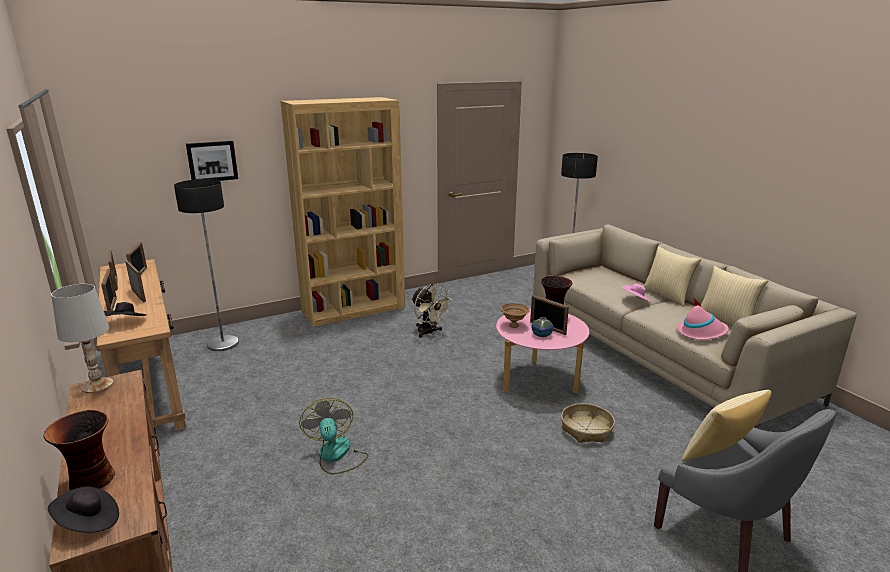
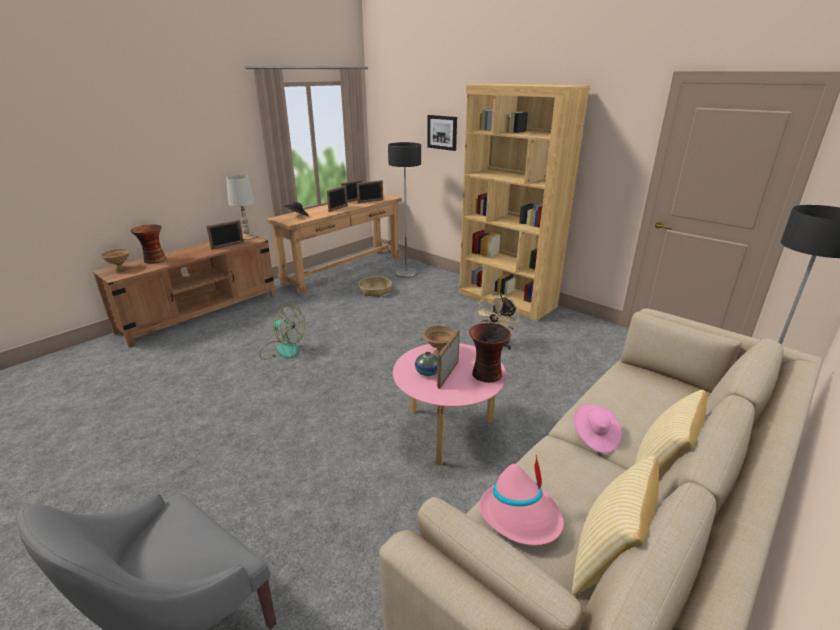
camera: 70 degrees right, 5 degrees up
(88, 522) = (119, 269): black hat -> brown bowl
(112, 306) = (318, 208): picture frame -> picture frame (227, 245)
(336, 456) = (282, 349): fan -> fan turned 60 degrees clockwise
(586, 429) = (361, 480): basket -> basket (375, 291)
(720, 456) = (183, 540): pillow -> none

